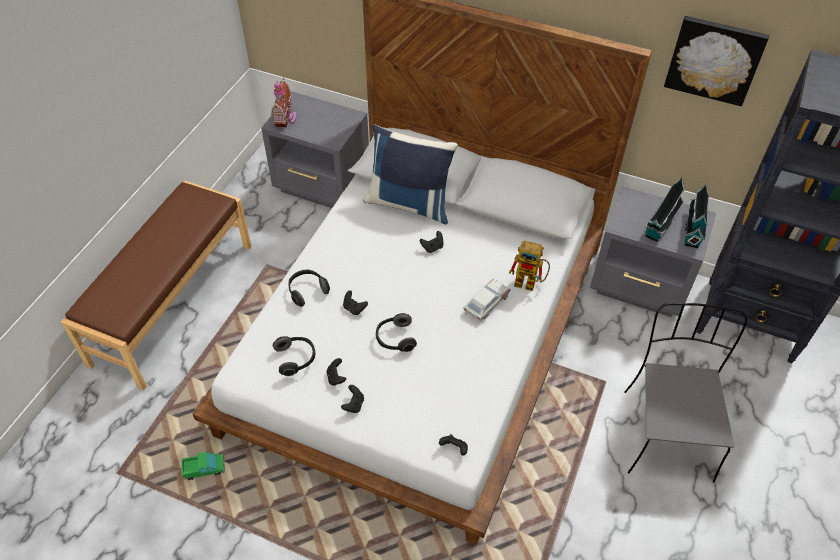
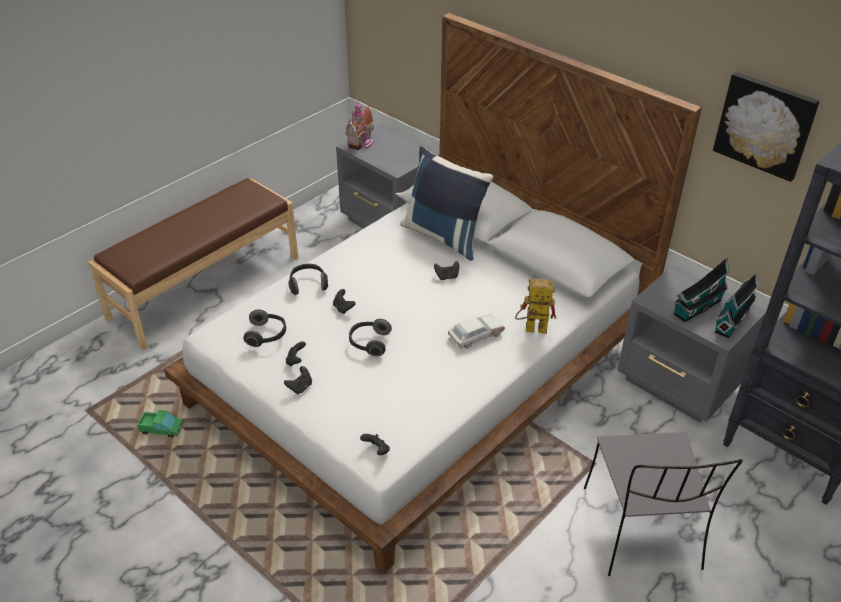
camera: 20 degrees right, 10 degrees down
(530, 283) = (530, 329): toy robot -> toy robot turned 150 degrees clockwise
(666, 432) = (642, 530): grey chair -> grey chair turned 150 degrees clockwise

